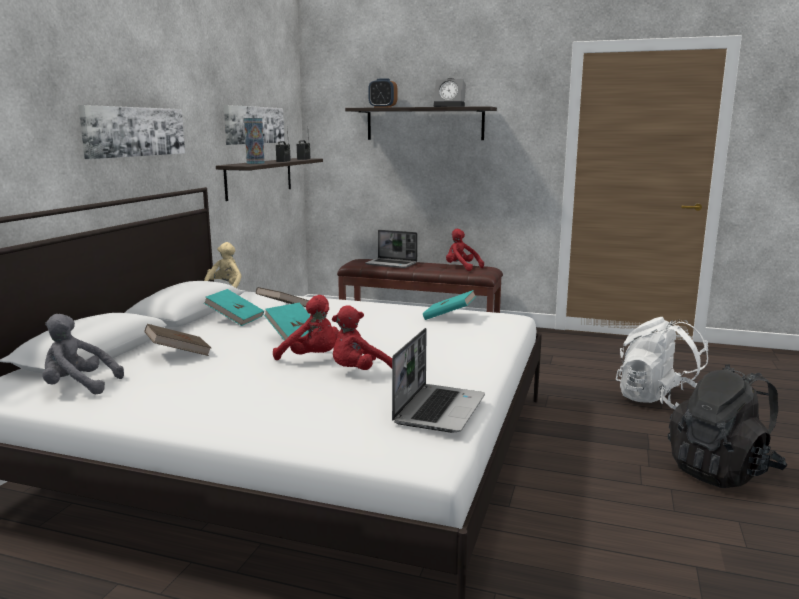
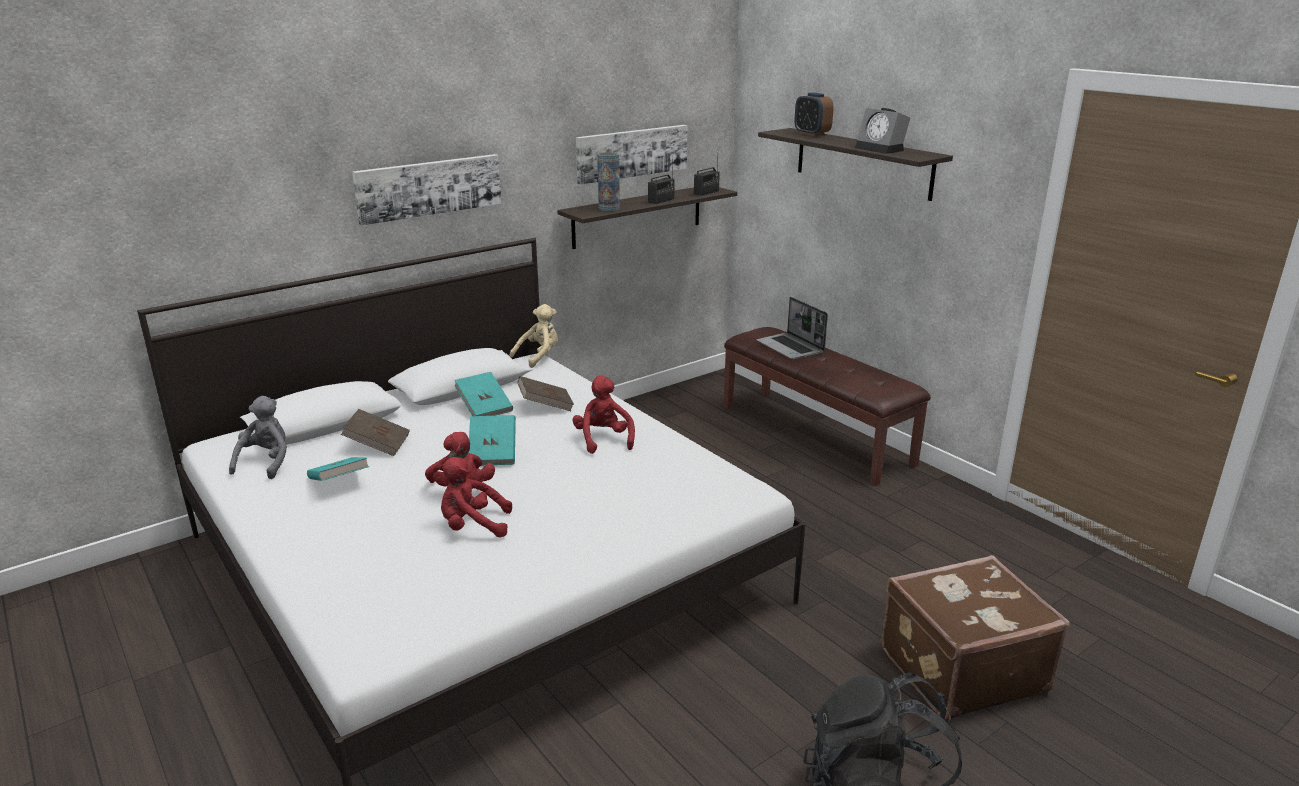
camera: 35 degrees right, 10 degrees up
(78, 387) = (266, 463): grey plush toy -> grey plush toy turned 60 degrees clockwise
(439, 409) = (452, 605): laptop -> none
(449, 317) = (683, 471): turquoise book -> turquoise book (339, 483)
(461, 268) = (868, 376): red plush toy -> red plush toy (603, 439)
(659, 401) = (959, 668): white backpack -> brown suitcase

